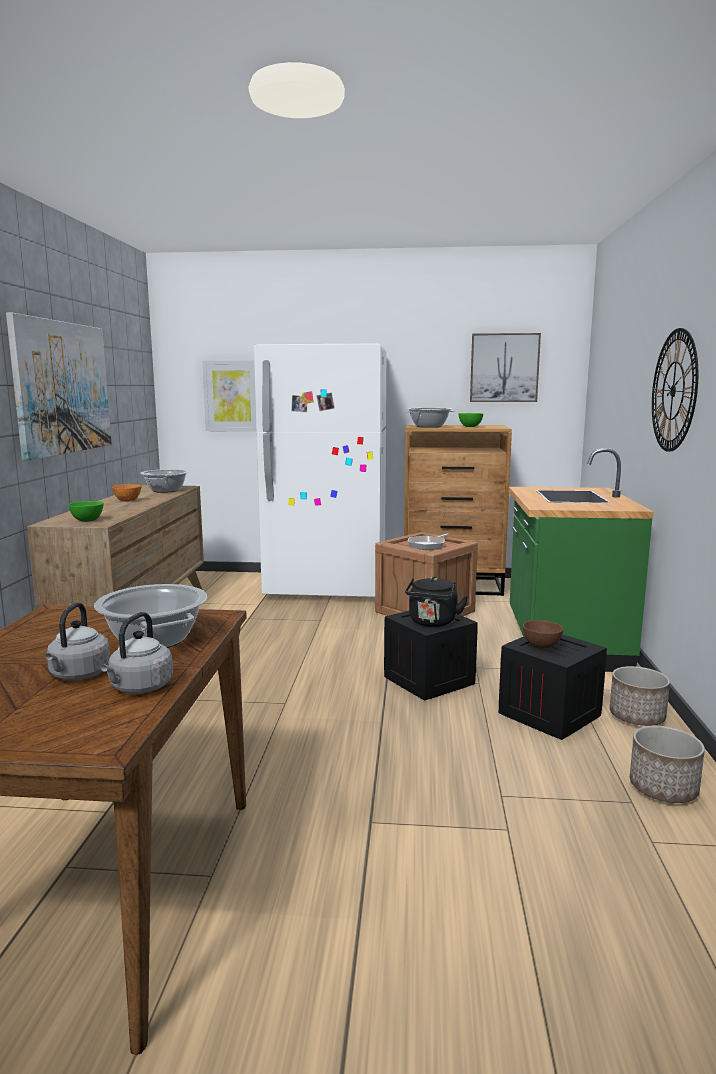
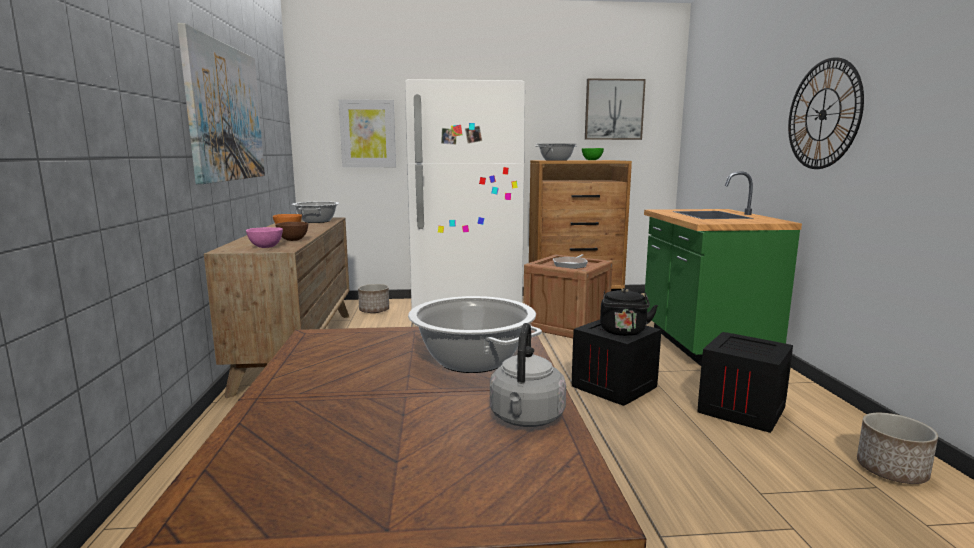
camera: 10 degrees left, 0 degrees up
(78, 675) = (431, 409): grey kettle -> none
(86, 520) = (265, 247): green bowl -> pink bowl
(541, 646) = (738, 347): brown bowl -> brown bowl (293, 240)
(637, 716) = (814, 405): planter -> planter (374, 310)

